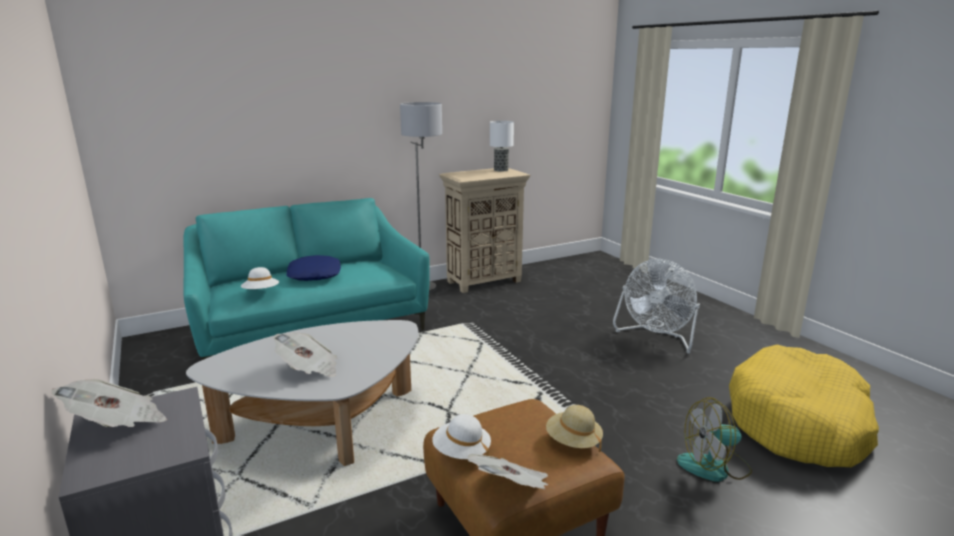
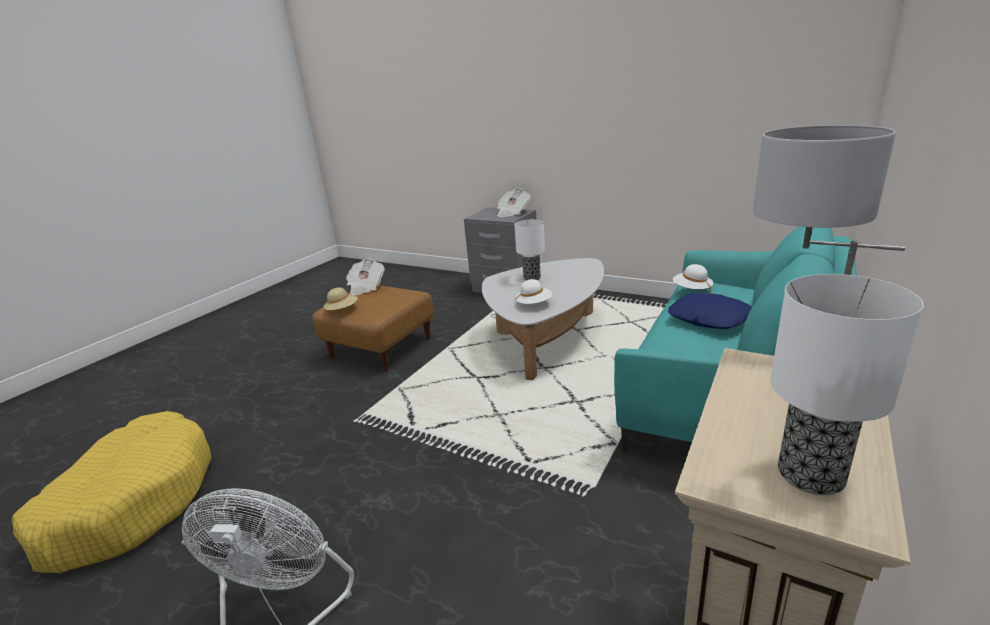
camera: 150 degrees right, 5 degrees up
(309, 369) = (531, 278): newspaper -> table lamp
(461, 452) = (400, 289): white hat -> white hat (534, 304)
(714, 467) = (248, 420): fan -> none

